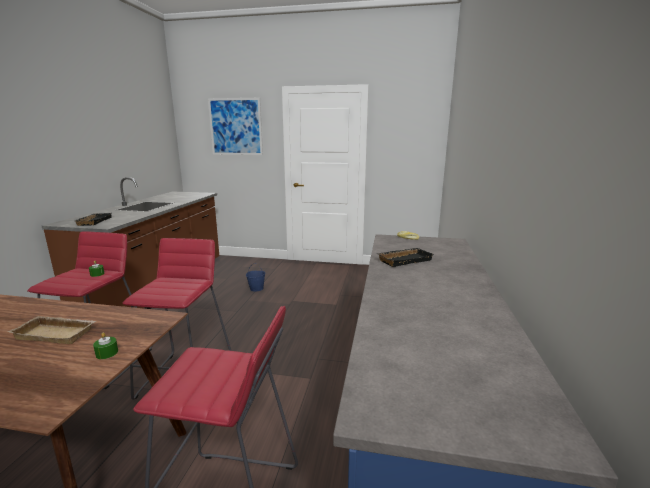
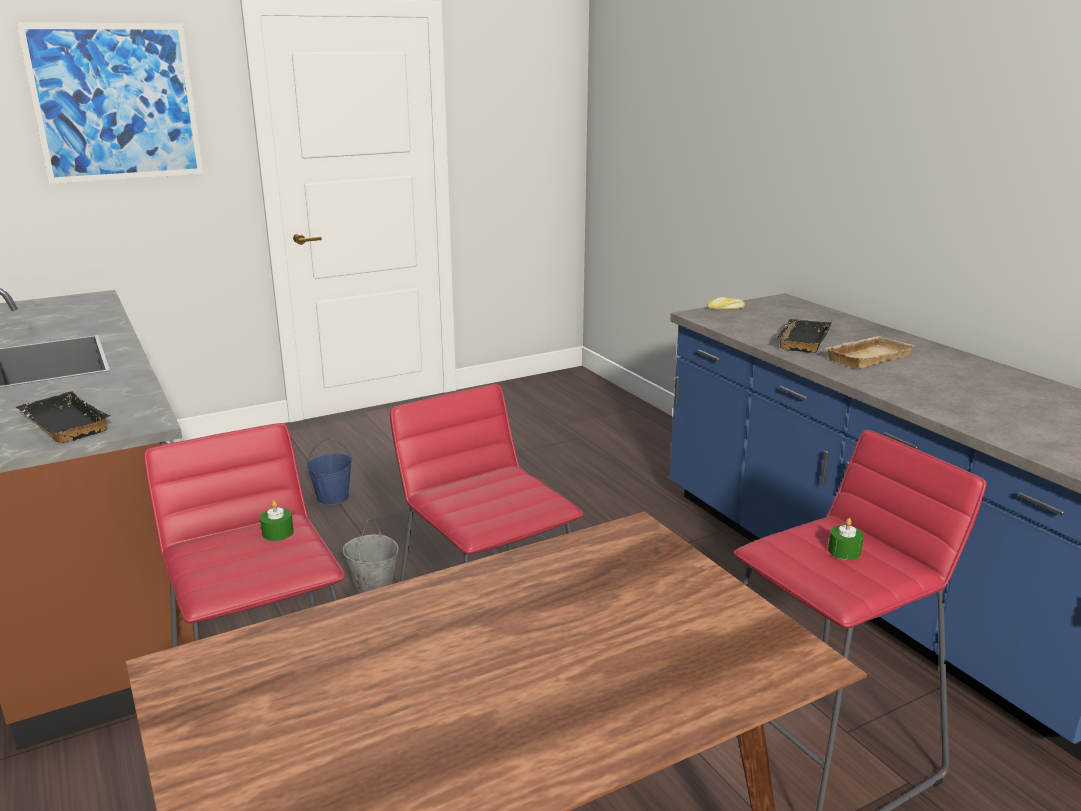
camera: 40 degrees left, 5 degrees up
(57, 333) = (548, 615): beige tray -> beige tray (866, 357)
(107, 353) = (694, 594): green candle -> green candle (844, 551)
(214, 324) = (373, 588): none -> grey bucket

